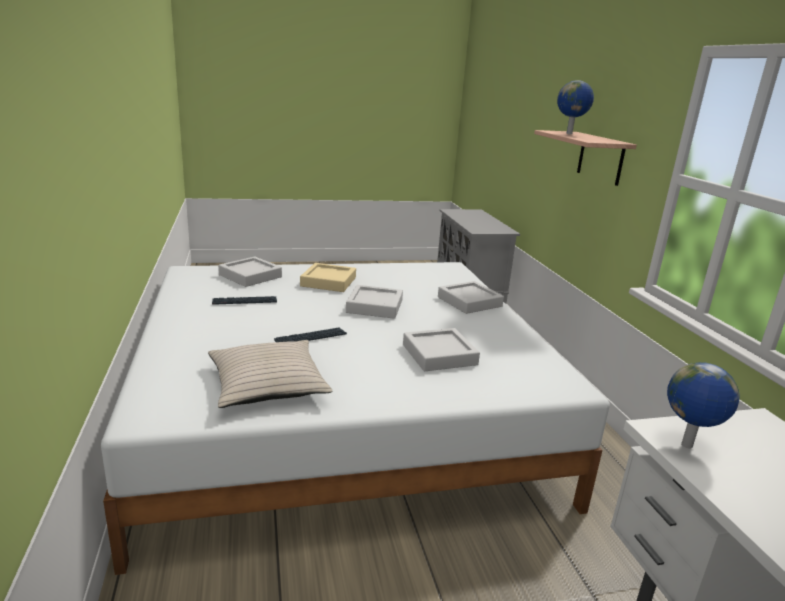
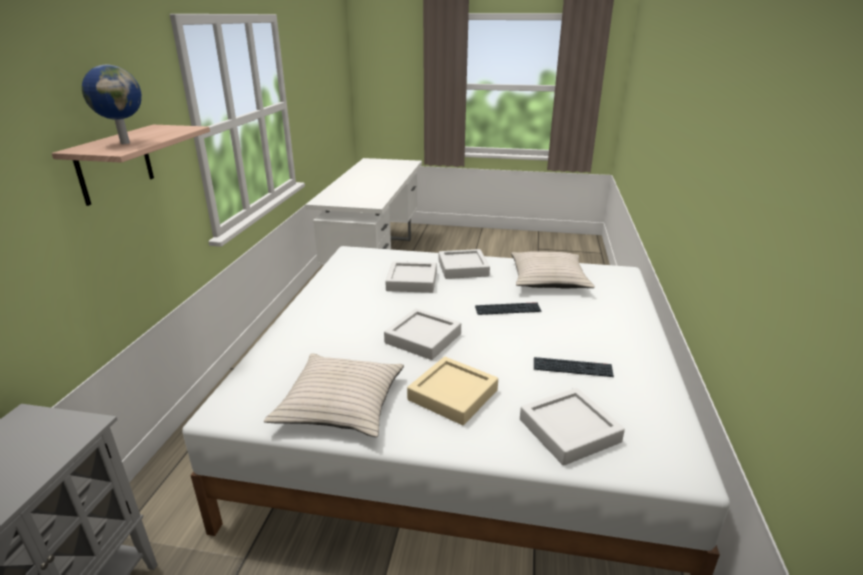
camera: 155 degrees left, 5 degrees up
(392, 273) = (341, 404): none -> beige pillow
(469, 302) = (310, 330): grey tray -> grey tray (463, 268)
(687, 446) = (373, 200): globe -> none

